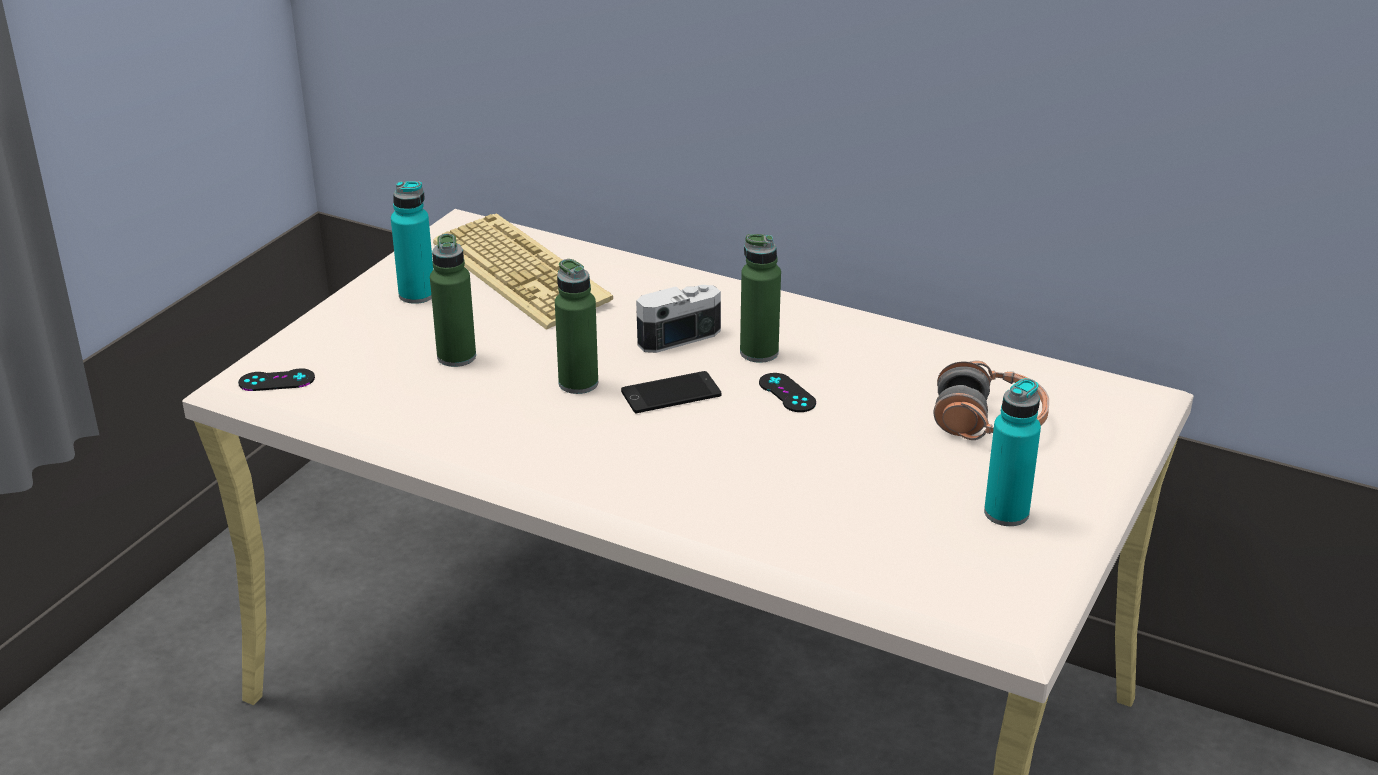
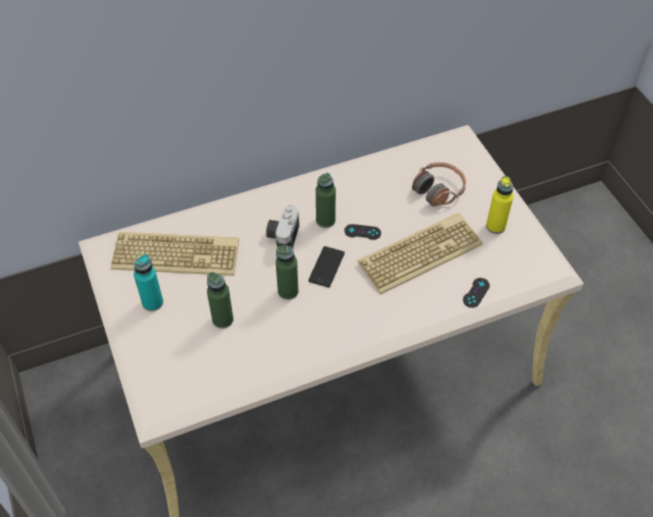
camera: 50 degrees left, 20 degrees up
(276, 380) = (172, 397): black game controller -> black game controller (476, 292)
(829, 462) = (420, 252): none -> keyboard
(1006, 513) = (495, 226): turquoise bottle -> yellow bottle

